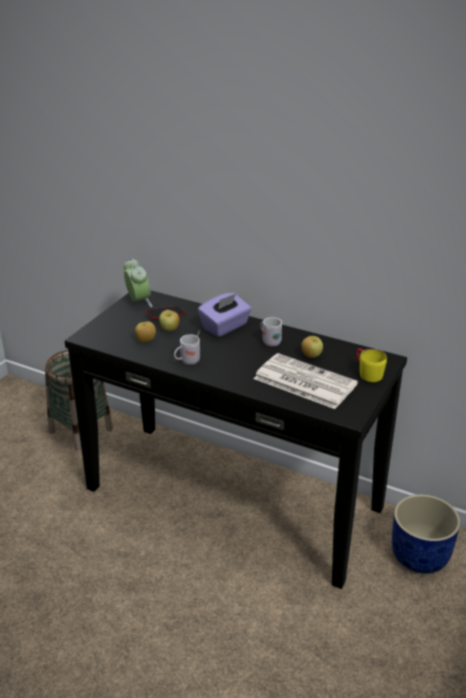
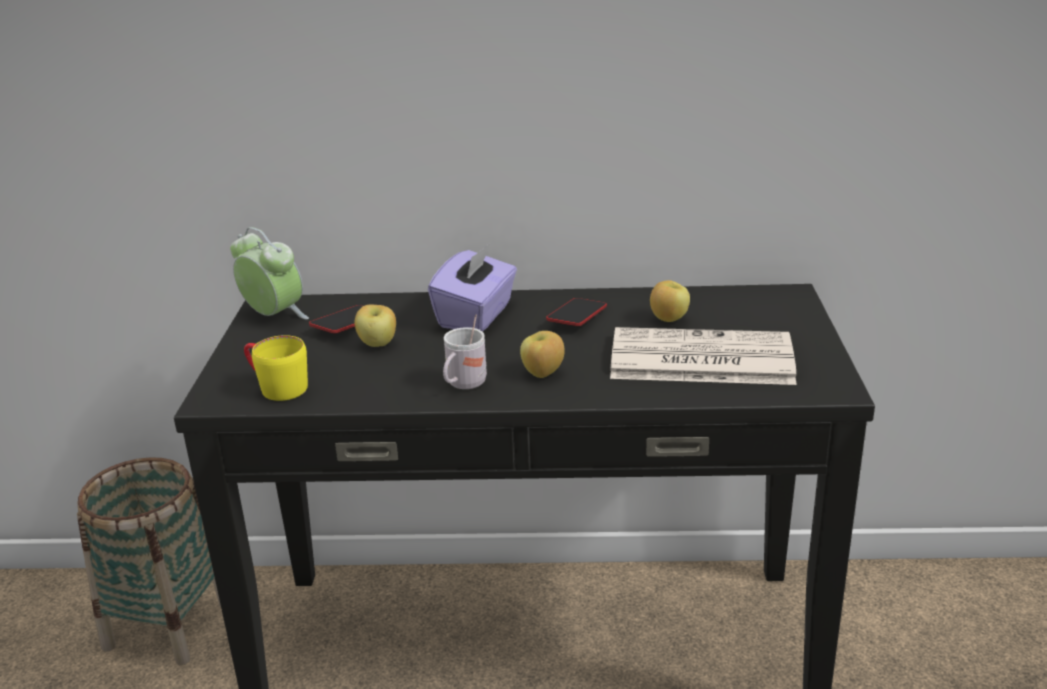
camera: 25 degrees left, 5 degrees down
(145, 341) = (348, 374): apple -> apple (542, 374)
(269, 341) = (577, 317): white mug -> phone
(367, 373) = (782, 319): yellow mug -> yellow mug (276, 387)
(420, 556) = (894, 625): blue planter -> none

